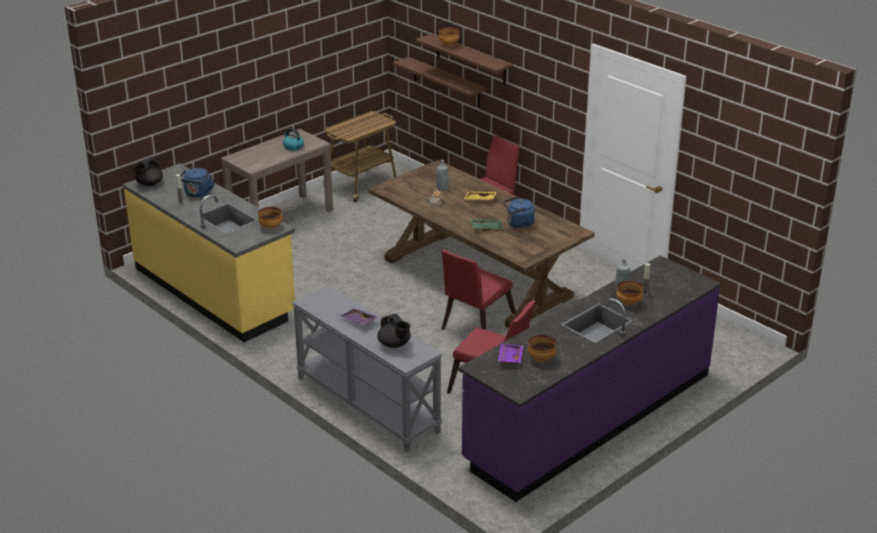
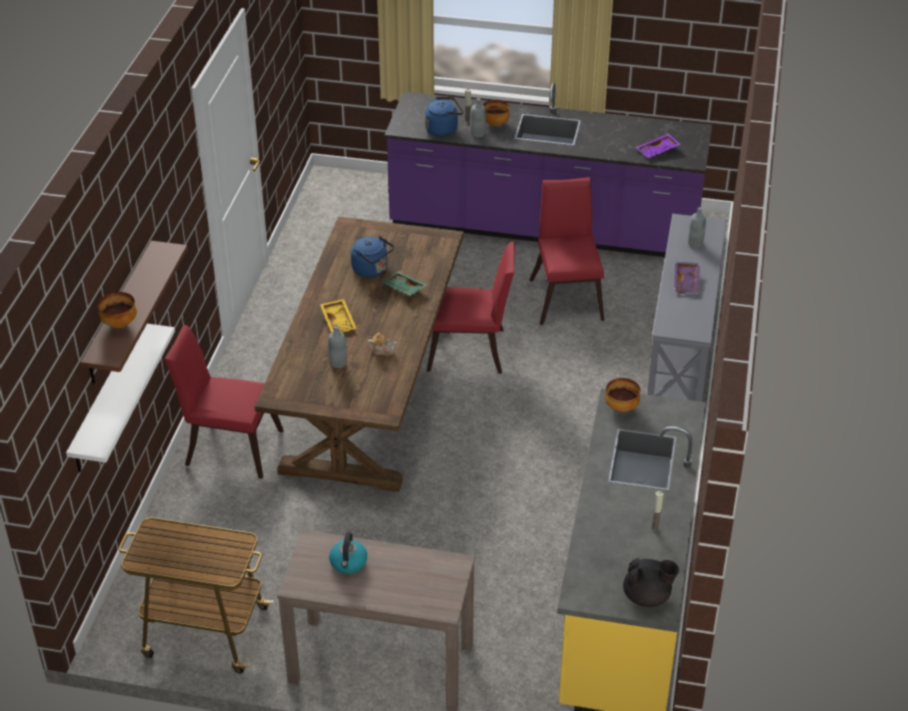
camera: 125 degrees left, 10 degrees up
(197, 193) = (618, 526): blue kettle -> blue kettle (443, 129)
(394, 344) = (695, 243): black teapot -> grey bottle
(446, 82) = (106, 399): brown shelf -> white shelf
(541, 359) = (639, 136): bowl -> none

